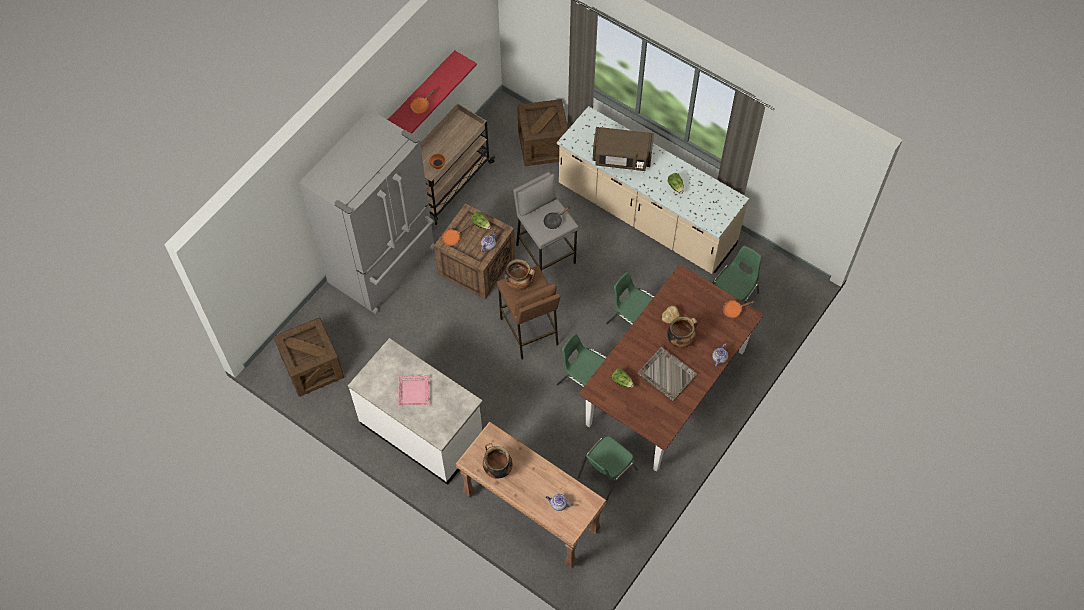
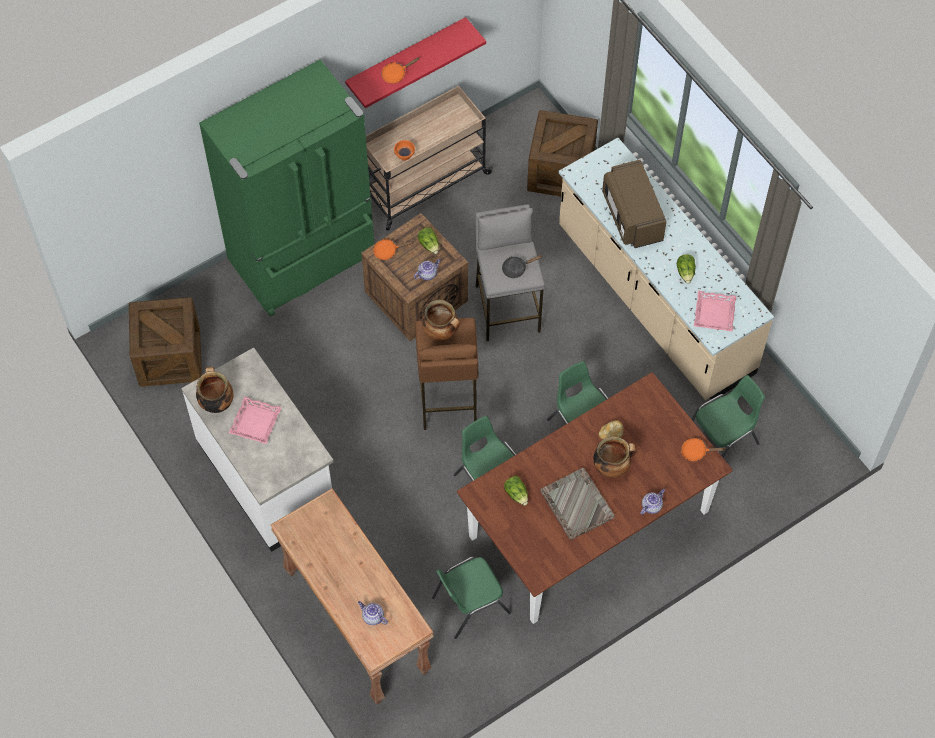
camera: 20 degrees right, 0 degrees up
(384, 266) = (305, 261): grey fridge -> green fridge
(497, 469) = (317, 548): cooking pot -> cooking pot (216, 403)
(621, 158) = (632, 216): brown microwave -> brown microwave turned 45 degrees clockwise
(707, 209) = (714, 313): none -> pink tray

